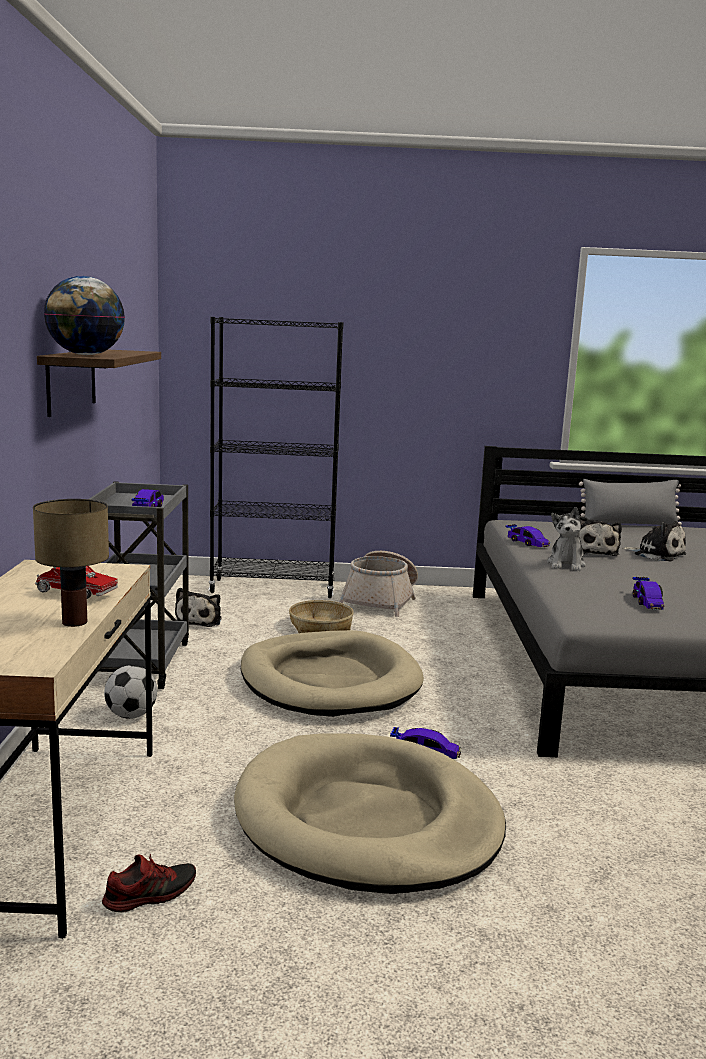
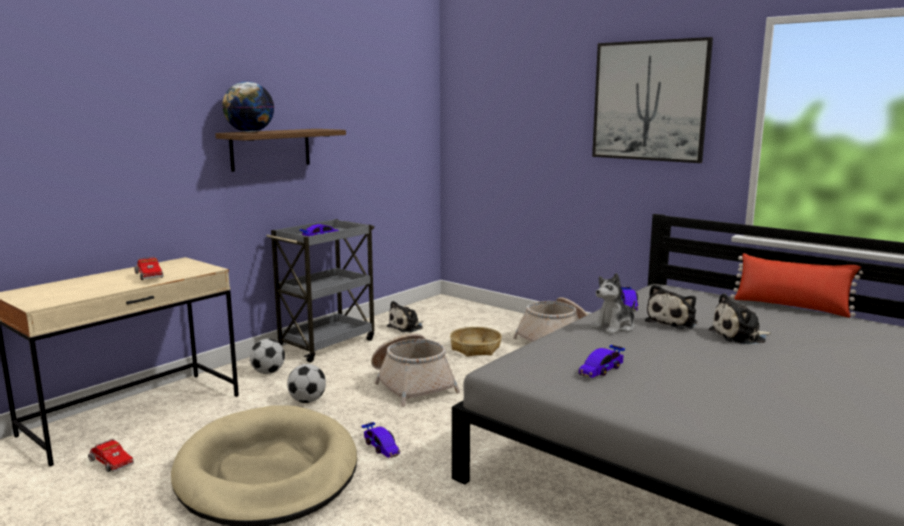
camera: 40 degrees right, 0 degrees up
(73, 622) = (106, 290): table lamp -> none
(150, 895) = (110, 463): shoe -> toy truck
(252, 732) = (307, 401): none -> football
(273, 589) = (493, 316): black bookcase -> none
(329, 681) = (411, 384): beige dog bed -> basket
(460, 324) = (649, 101): none -> picture
(629, 524) = (791, 307): grey pillow -> red pillow
(656, 554) = (740, 336): plush toy -> plush toy turned 90 degrees clockwise

